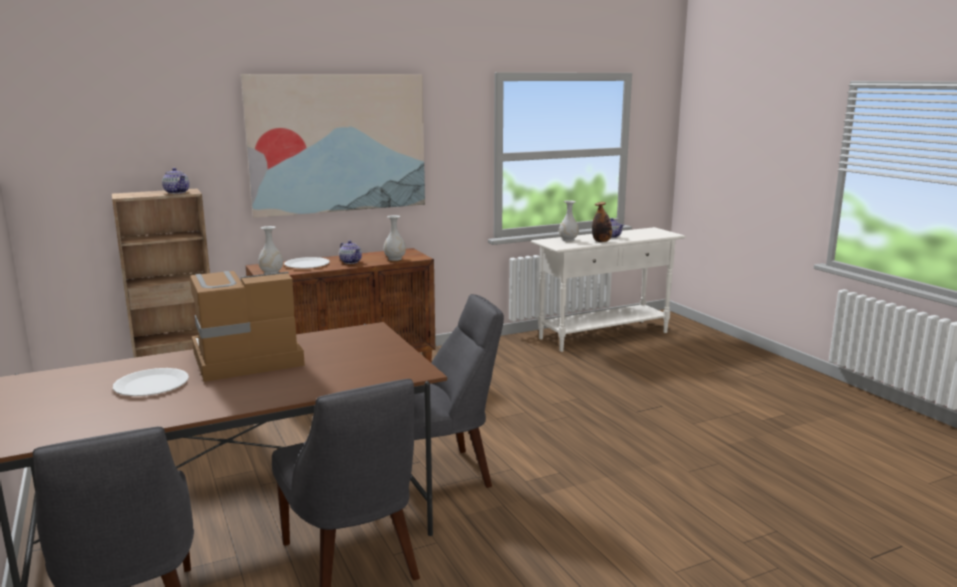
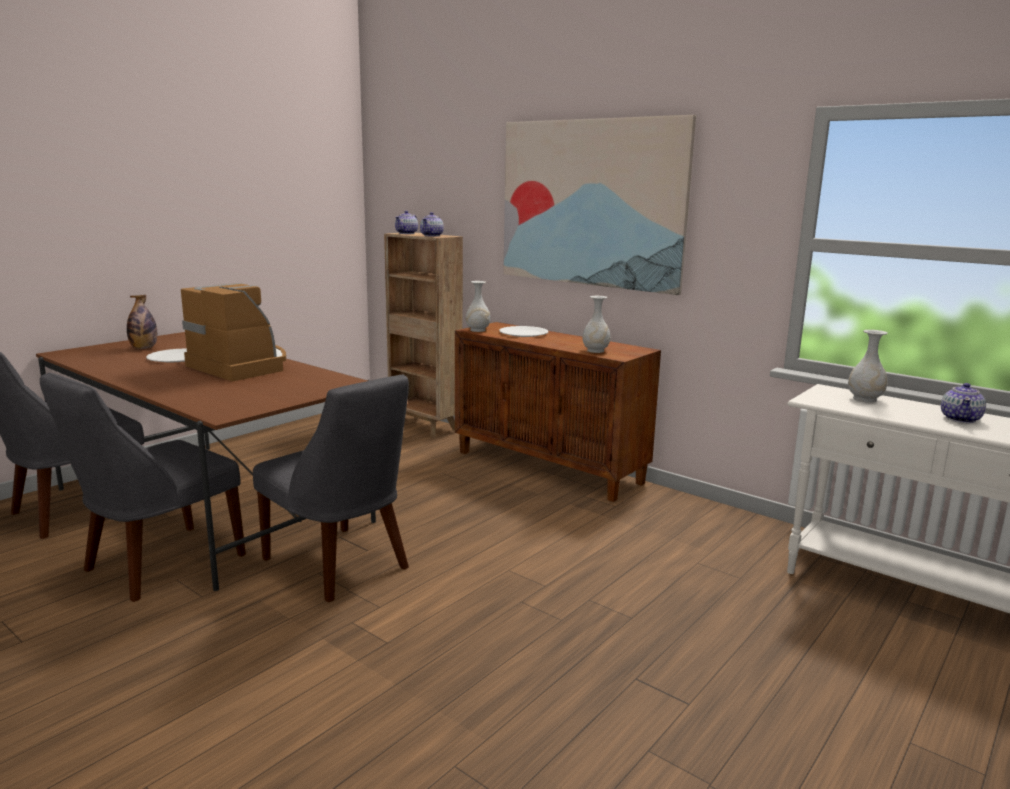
camera: 65 degrees right, 0 degrees up
(350, 262) = (557, 341): teapot -> teapot (407, 233)
(601, 241) = (906, 417): bottle -> bottle (144, 348)

